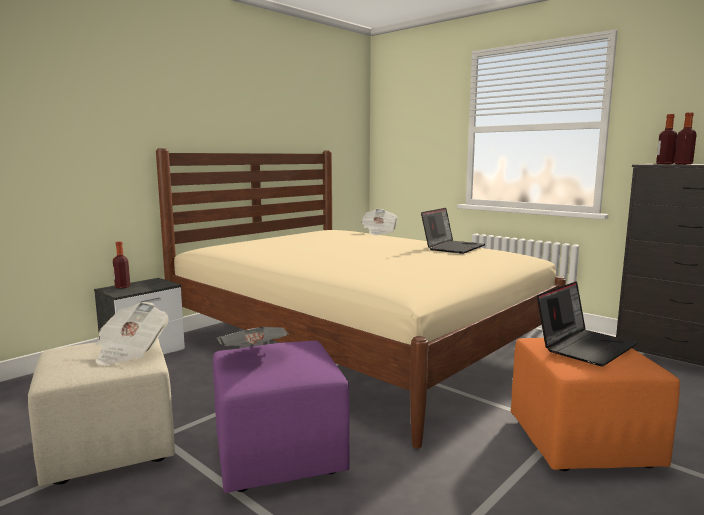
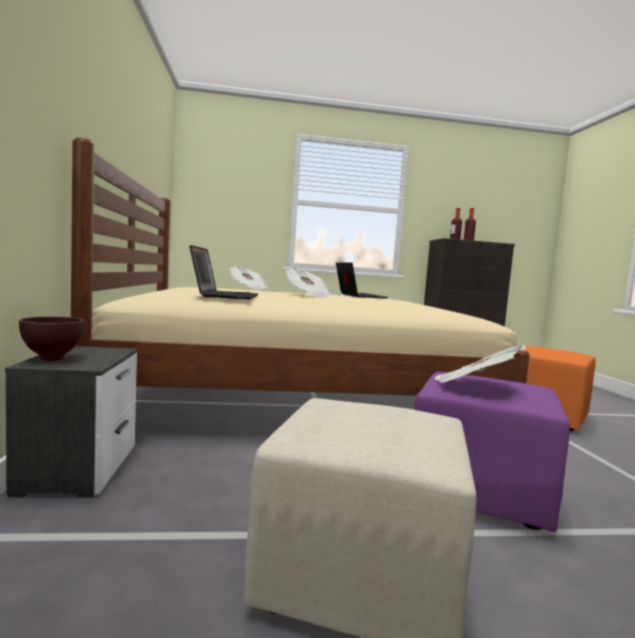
camera: 50 degrees left, 5 degrees down
(122, 286) = (53, 359): bottle -> brown bowl
(130, 351) = (388, 411): newspaper -> newspaper (308, 296)
(584, 346) = (539, 348): laptop -> laptop (224, 296)

